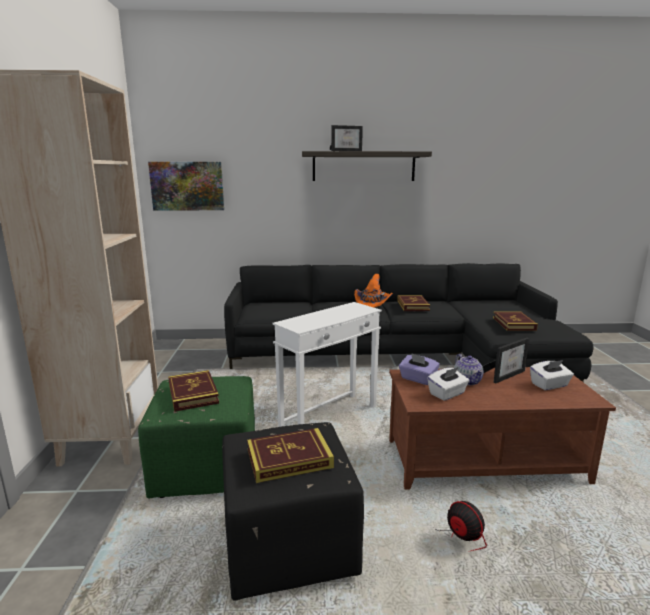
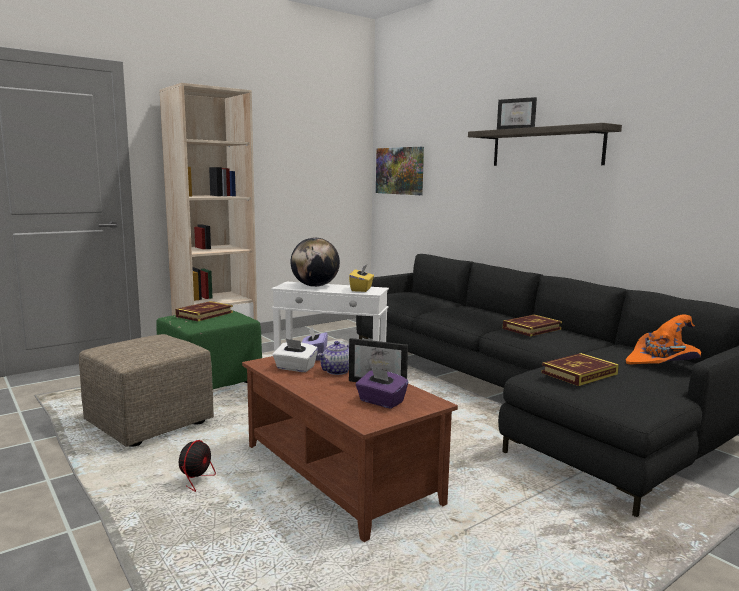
camera: 55 degrees right, 5 degrees down
(289, 459) = (138, 347): book -> none
(290, 545) = (148, 424): black ottoman -> beige ottoman
(314, 318) = (315, 286): none -> globe
(351, 309) = (361, 289): none -> yellow tissue box
(372, 304) = (496, 317): orange hat -> orange hat (662, 362)
(549, 385) = (381, 402): white tissue box -> purple tissue box

